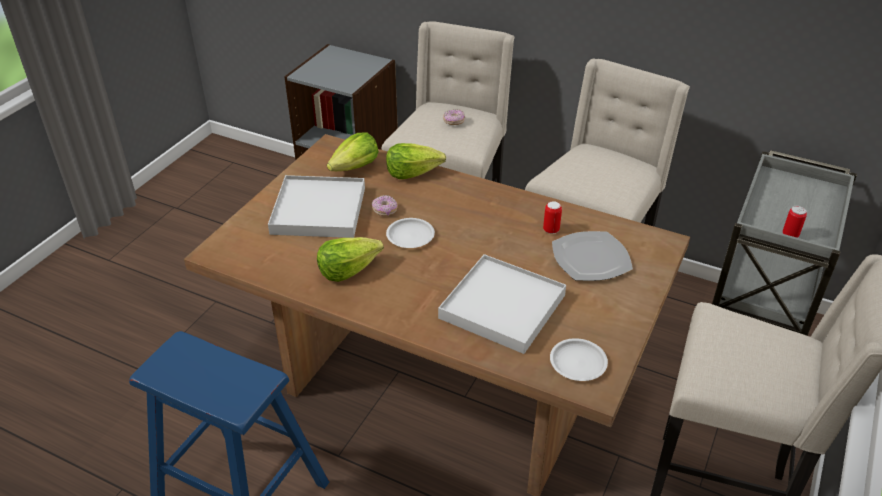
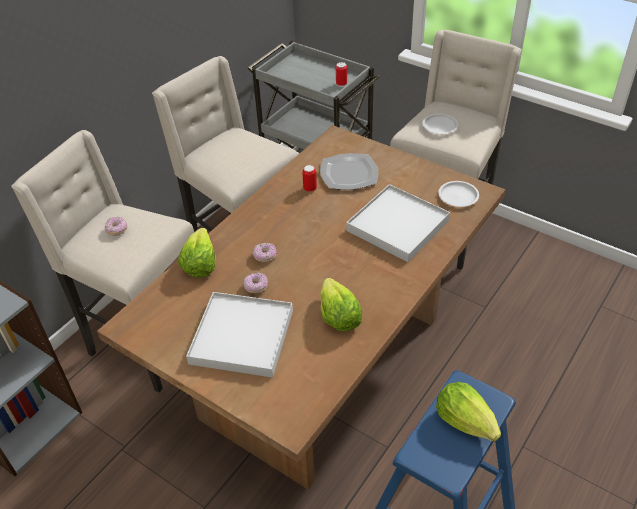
camera: 80 degrees left, 5 degrees up
(355, 167) = (175, 306): lettuce -> lettuce (466, 421)
(410, 236) = (299, 272): white plate -> white plate (440, 126)
(430, 211) = (265, 256): none -> donut

